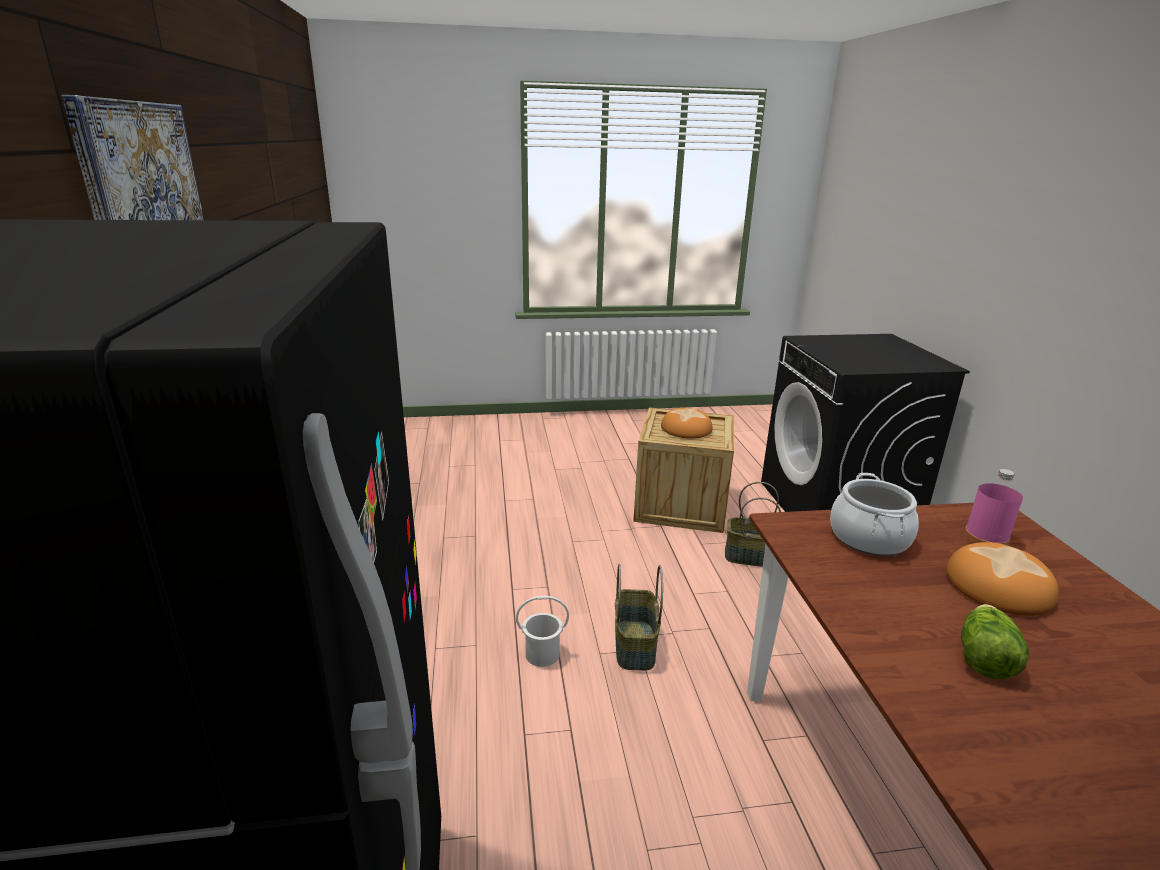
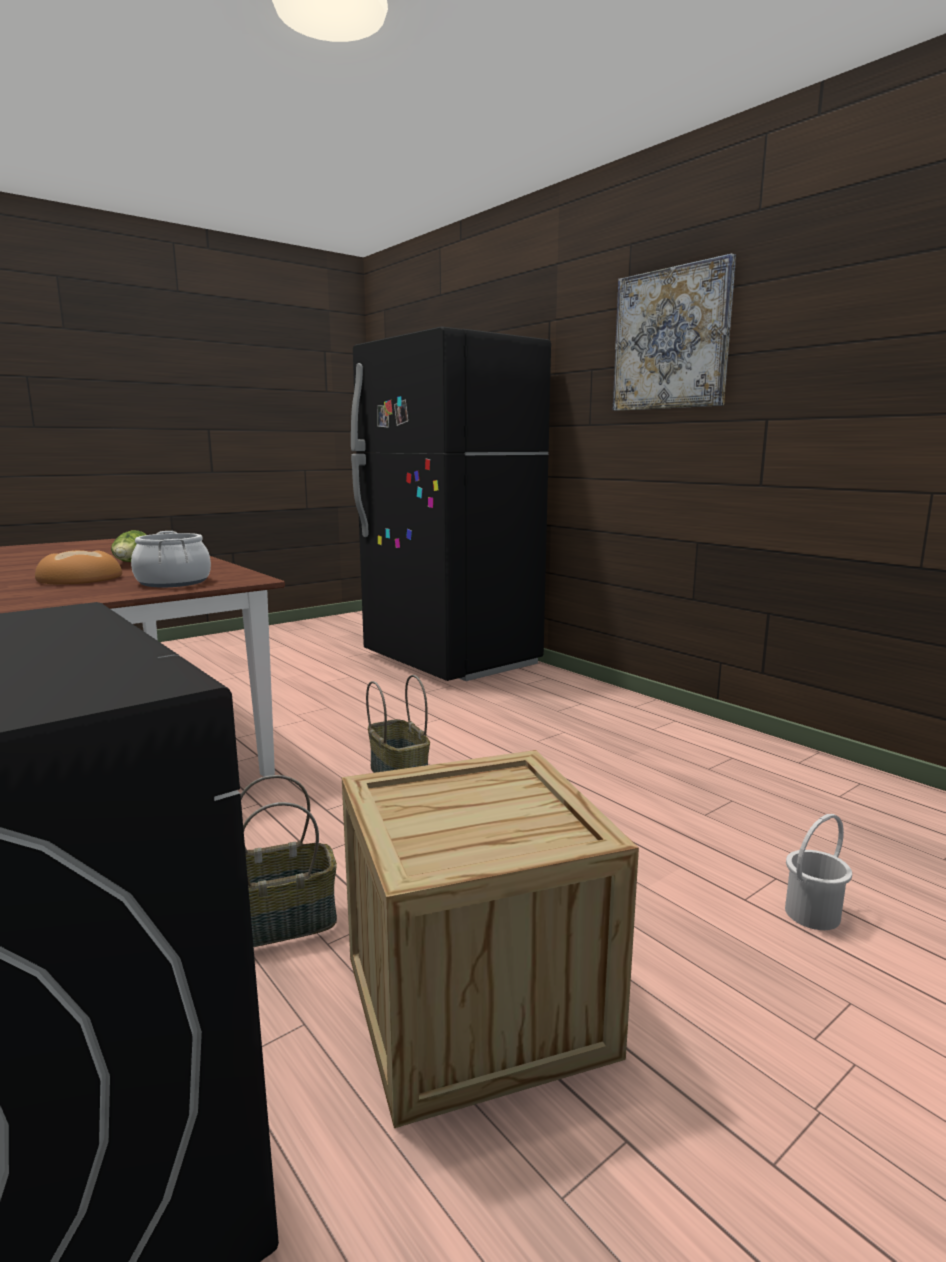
camera: 150 degrees right, 10 degrees down
(542, 654) = (476, 750): white bucket -> white bucket (813, 914)
(685, 429) = (482, 814): bread -> none
(985, 538) = (48, 593): pink bottle -> none

